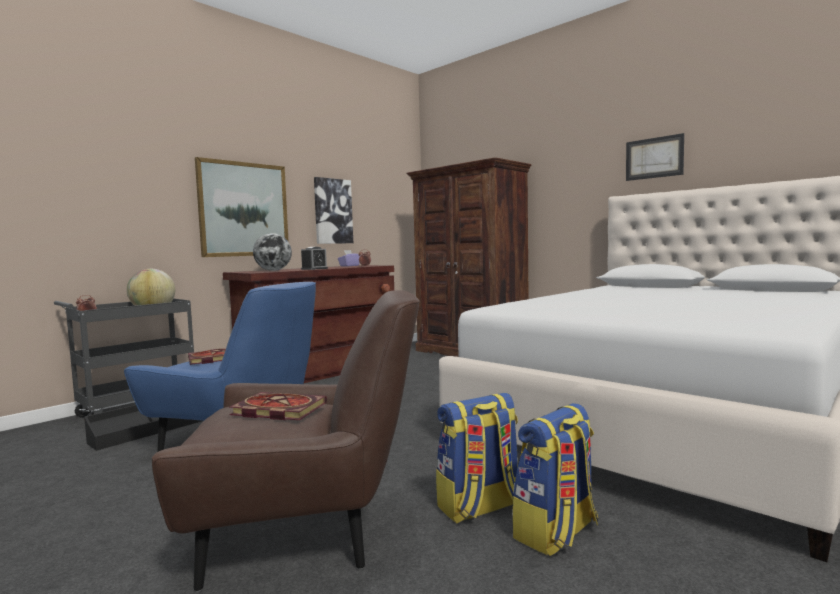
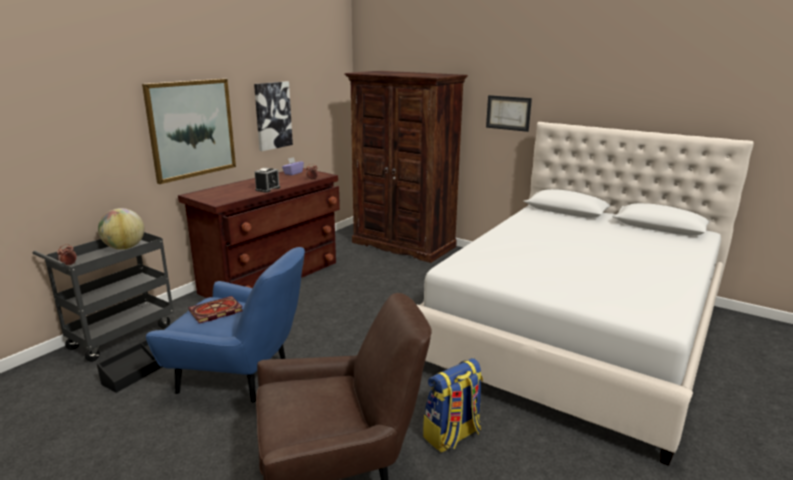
camera: 10 degrees left, 15 degrees up
(273, 270) = (228, 192): globe -> none
(276, 410) = (315, 394): book -> none
(556, 533) = (508, 455): backpack -> none
(654, 158) = (580, 91): picture -> picture (508, 113)

